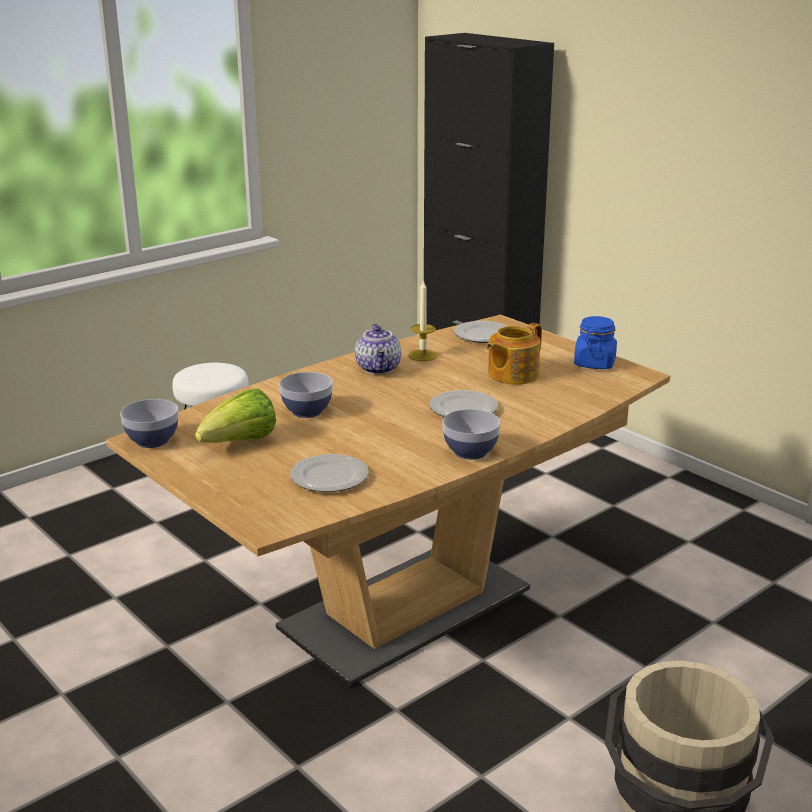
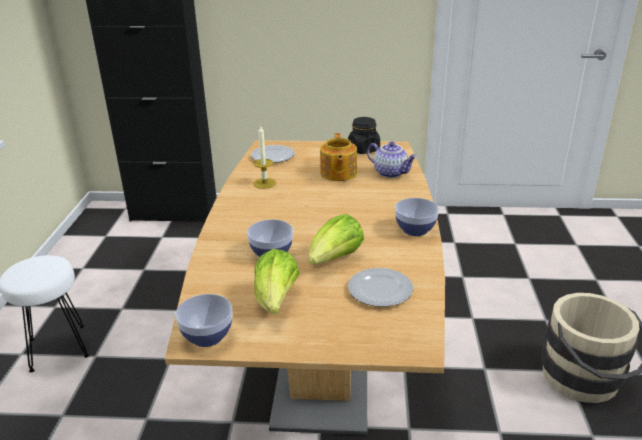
camera: 45 degrees left, 5 degrees up
(345, 439) = (335, 259): none -> lettuce
(379, 369) = (256, 203): teapot -> teapot (391, 173)
(462, 409) = (356, 206): plate -> none
(594, 363) = (363, 149): blue jar -> black jar

